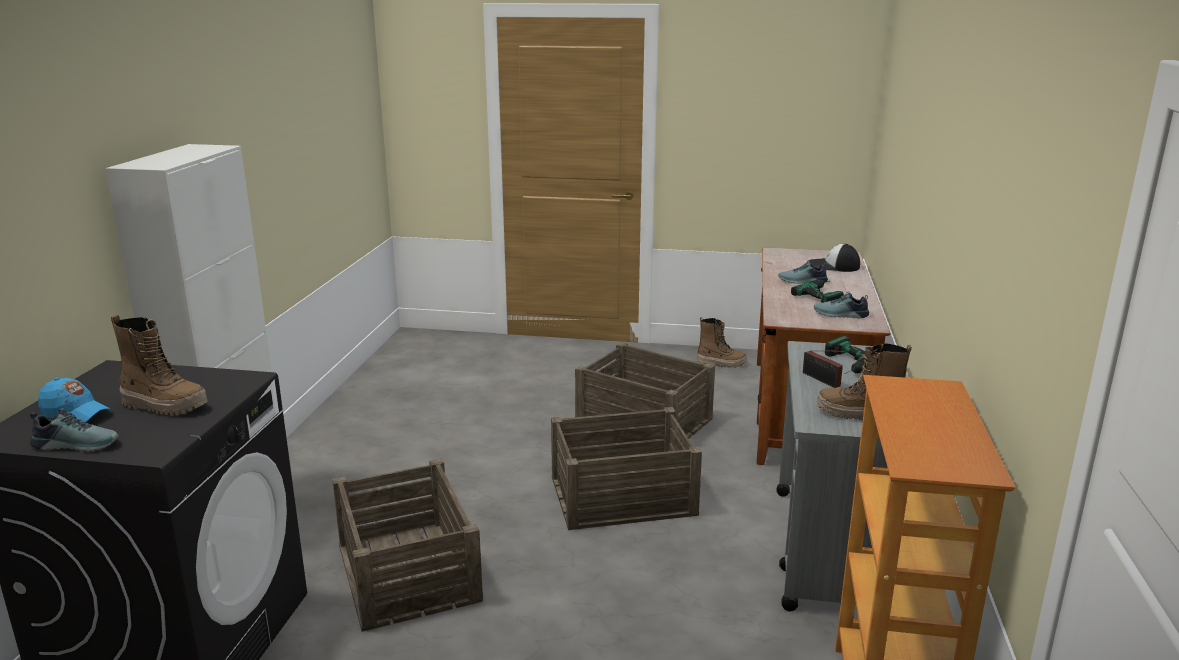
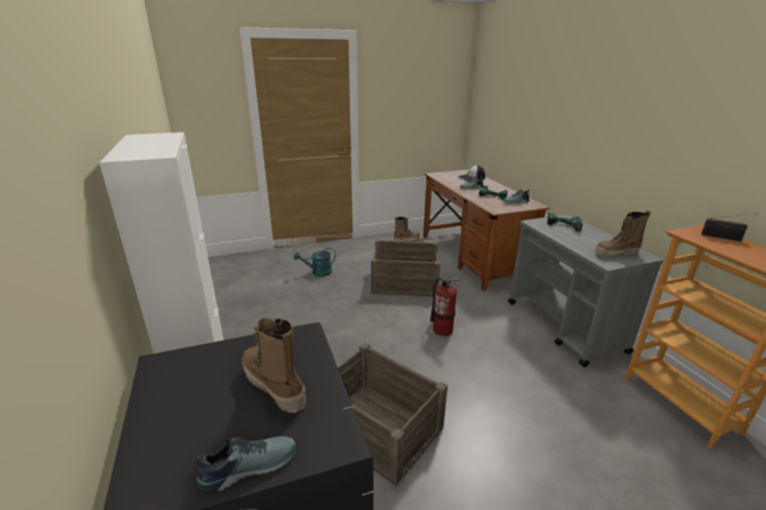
camera: 30 degrees left, 5 degrees up
(75, 414) = (193, 430): blue cap -> none
(165, 406) = (273, 386): boot -> boot turned 120 degrees counterclockwise
(532, 379) = (318, 272): none -> turquoise watering can
(623, 496) = (442, 329): crate -> fire extinguisher
(822, 380) = (570, 238): radio -> radio (723, 238)

